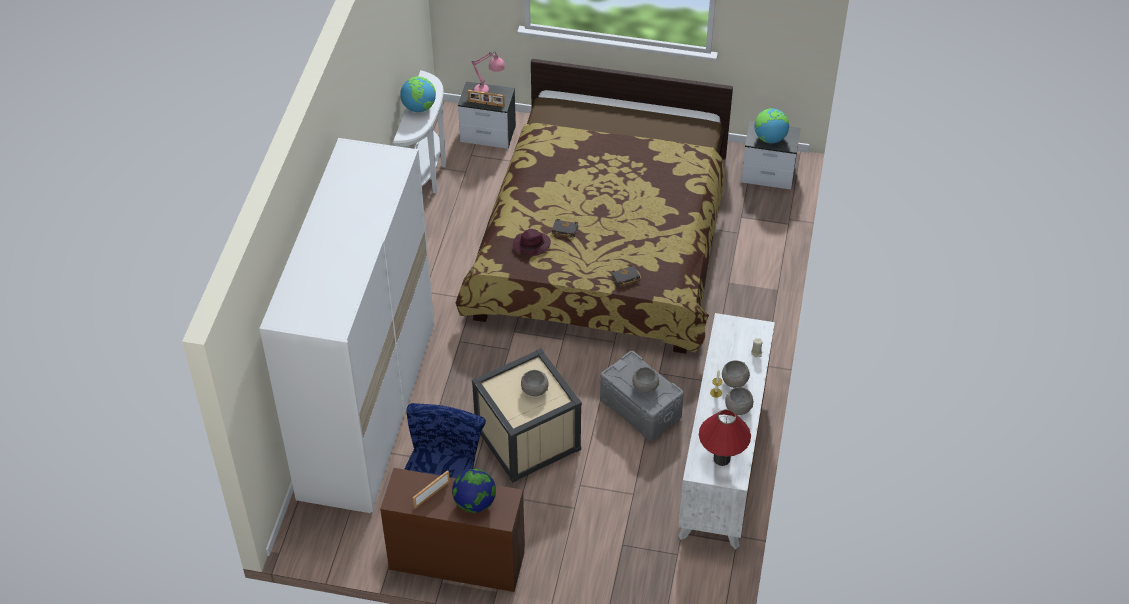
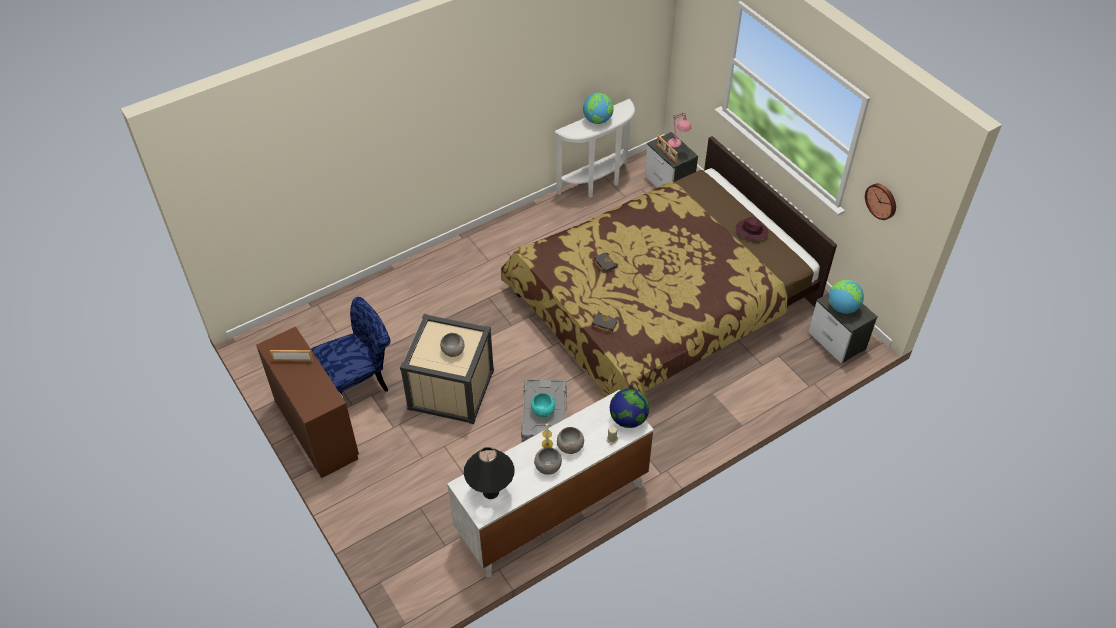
camera: 45 degrees right, 0 degrees up
(368, 410) = (385, 298): white wardrobe -> none
(475, 502) = (308, 386): globe -> globe (628, 419)
(531, 245) = (570, 258): purple hat -> purple hat (751, 231)
(644, 386) = (542, 410): grey bowl -> turquoise bowl
(721, 458) = (491, 492): red table lamp -> black table lamp
(762, 22) = (882, 201): none -> wall clock

